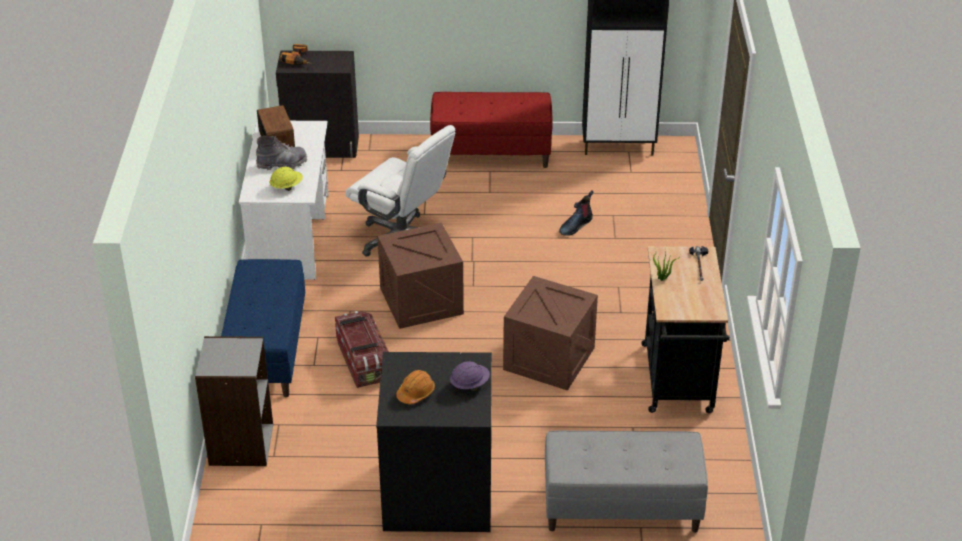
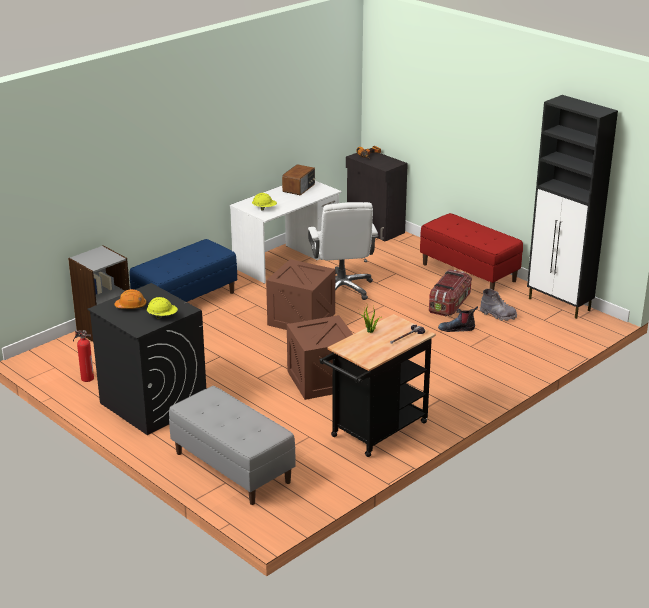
camera: 45 degrees right, 10 degrees down
(282, 164) = (281, 199): grey boot -> grey boot (498, 315)
(319, 513) = (86, 378): none -> fire extinguisher
(363, 361) = (223, 329): storage box -> storage box (449, 304)
(469, 384) = (162, 316): purple hard hat -> yellow hard hat

